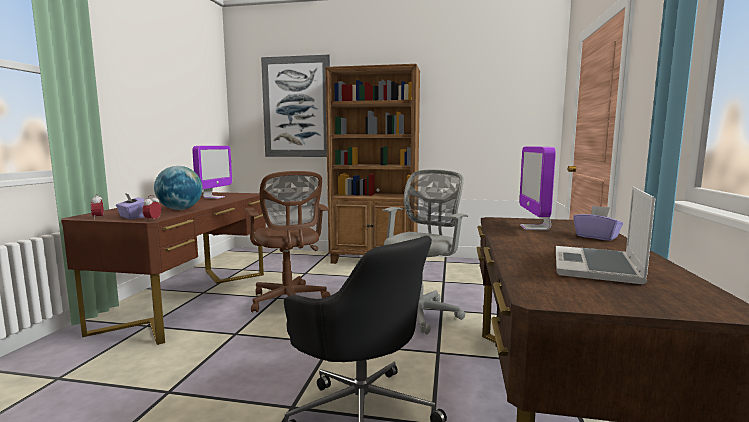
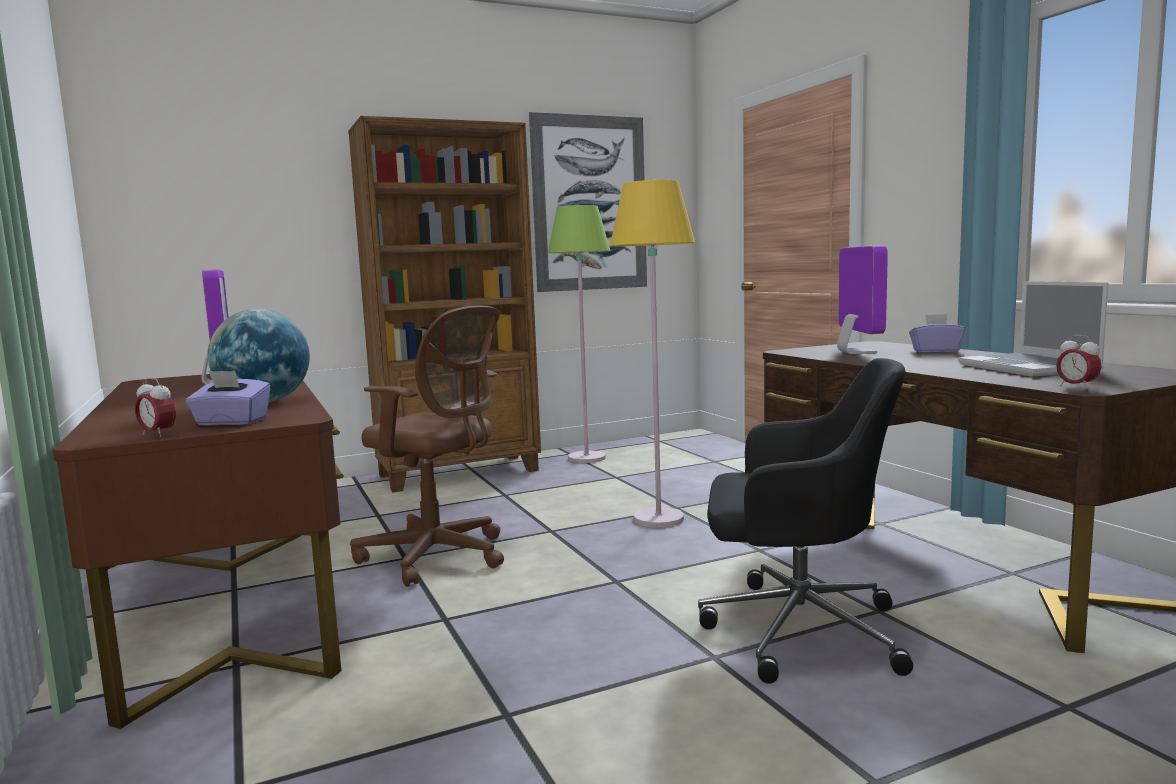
camera: 35 degrees left, 0 degrees up
(152, 220) = (311, 418): alarm clock -> alarm clock (1076, 387)
(296, 107) = (258, 193): picture -> picture (590, 203)
(419, 313) = (659, 519): grey office chair -> yellow floor lamp
(449, 266) = (587, 458): none -> green floor lamp
(535, 228) = (856, 352): monitor -> monitor turned 150 degrees counterclockwise

